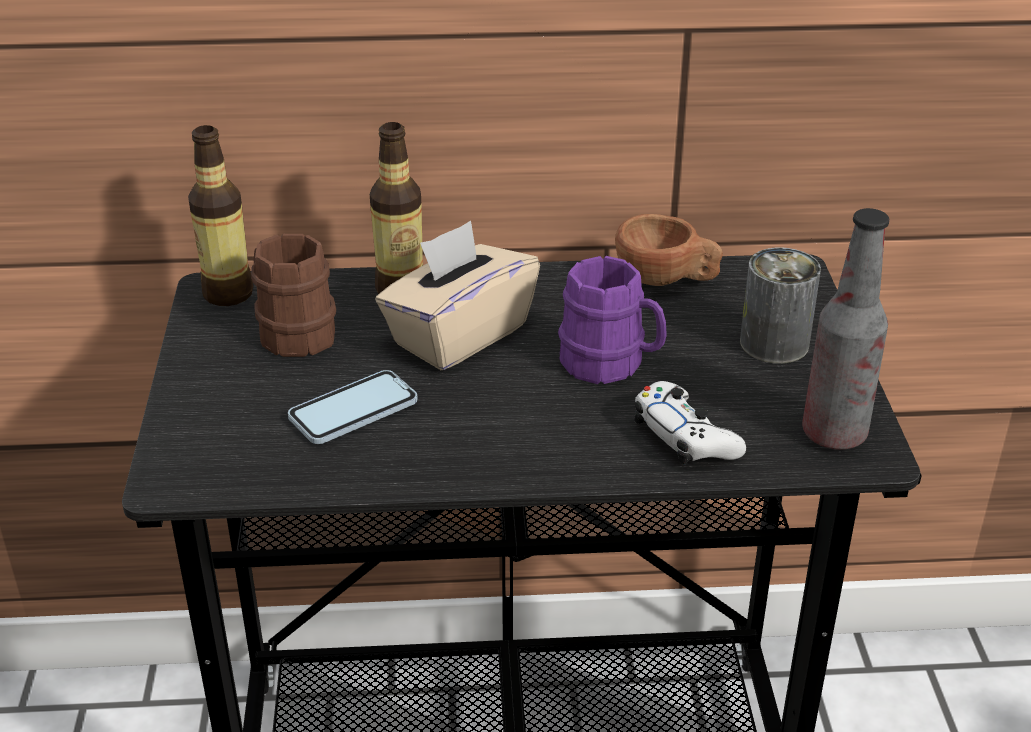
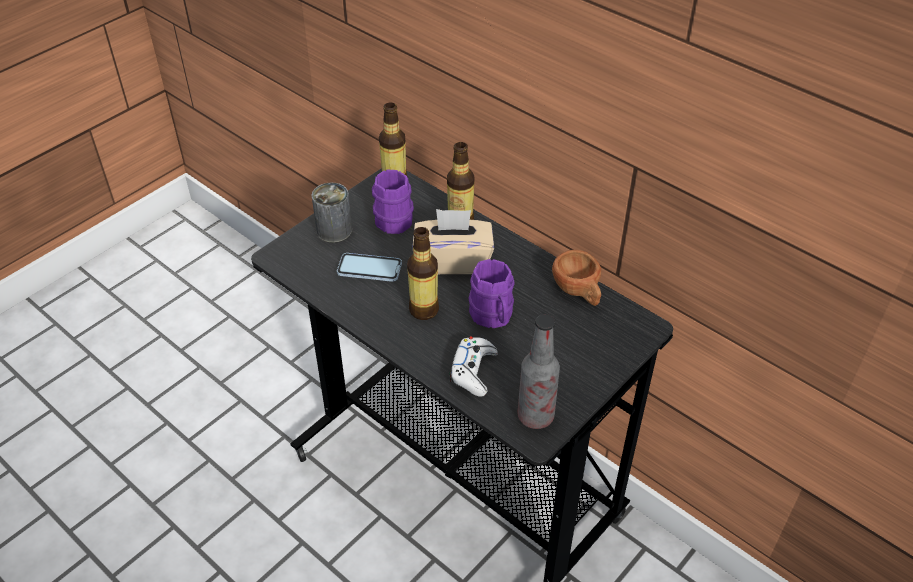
camera: 45 degrees right, 10 degrees up
(291, 331) = (394, 216): brown mug -> purple mug
(510, 411) = (424, 310): none -> bottle
(774, 343) = (578, 356): can -> can (334, 230)

